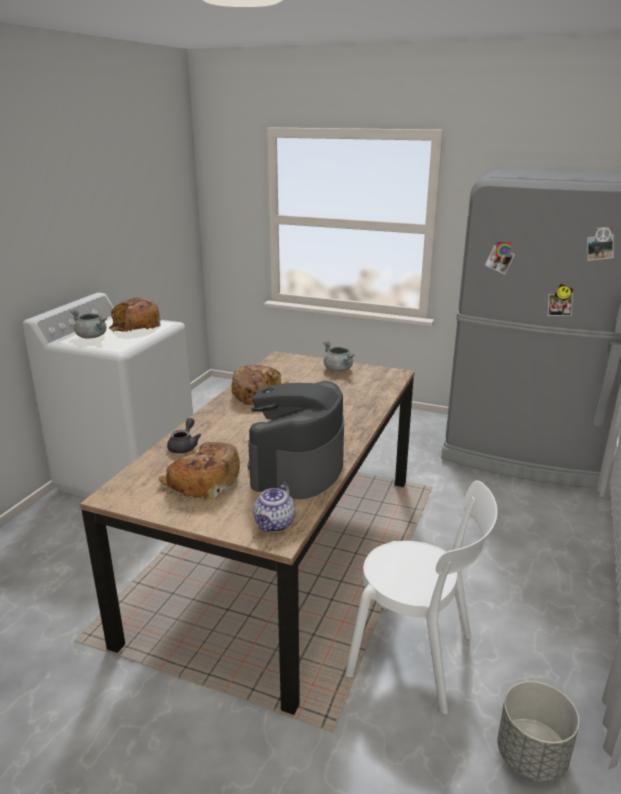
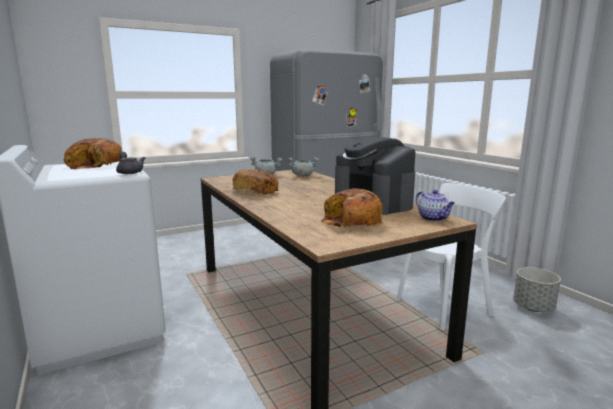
camera: 50 degrees left, 10 degrees down
(92, 337) = (75, 173): grey cooking pot -> grey cooking pot (303, 175)
(184, 446) = (289, 216): grey teapot -> grey teapot (129, 172)

